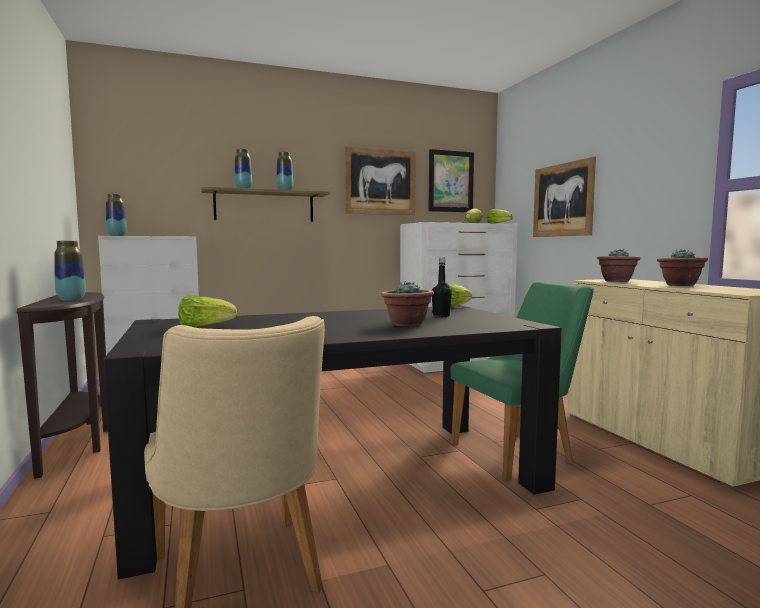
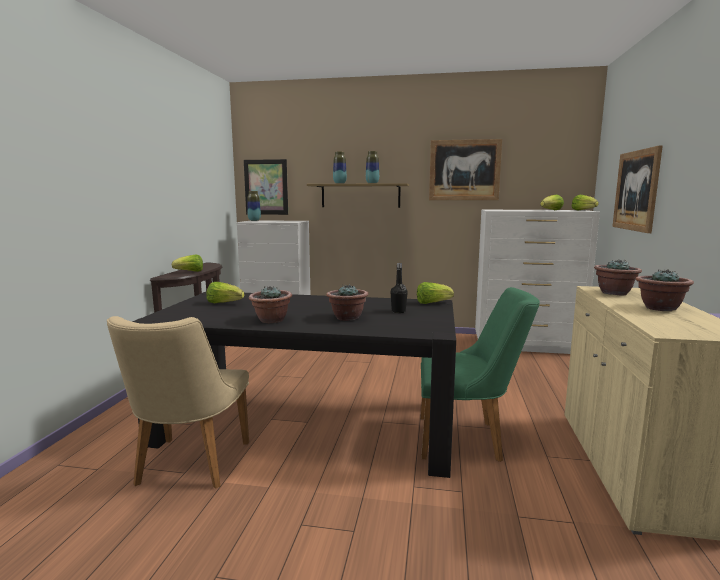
camera: 30 degrees right, 5 degrees up
(71, 300) = (190, 272): vase -> lettuce
(325, 334) = (271, 320): none -> potted plant
(451, 181) = (541, 165): picture -> picture (266, 187)

